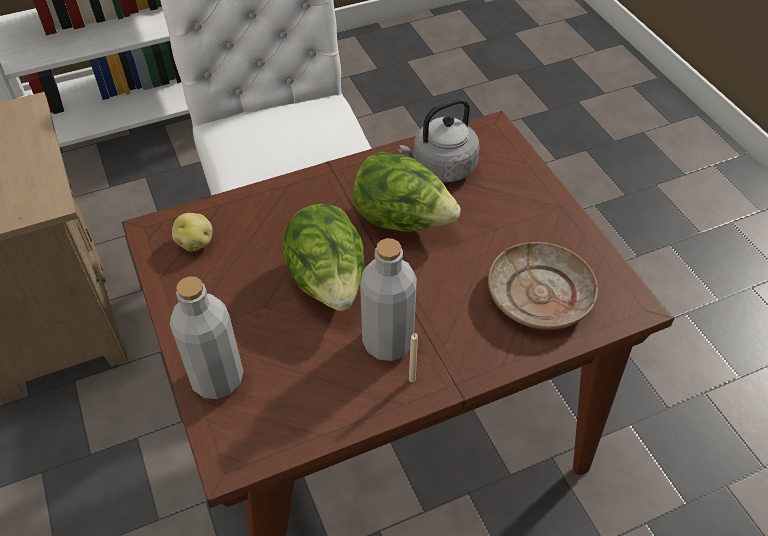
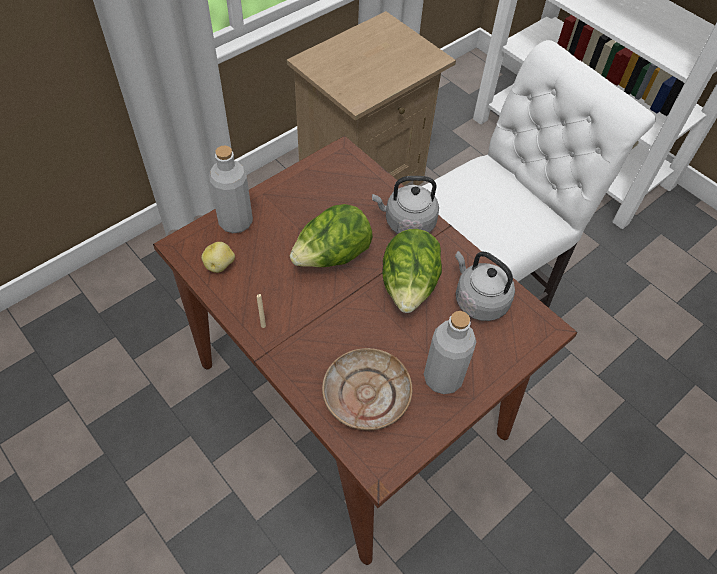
camera: 70 degrees right, 5 degrees up
(195, 242) = (340, 176): potato -> potato (220, 265)
(306, 197) = (407, 223): none -> grey kettle
(388, 342) = (290, 304): grey bottle -> grey bottle (443, 378)

